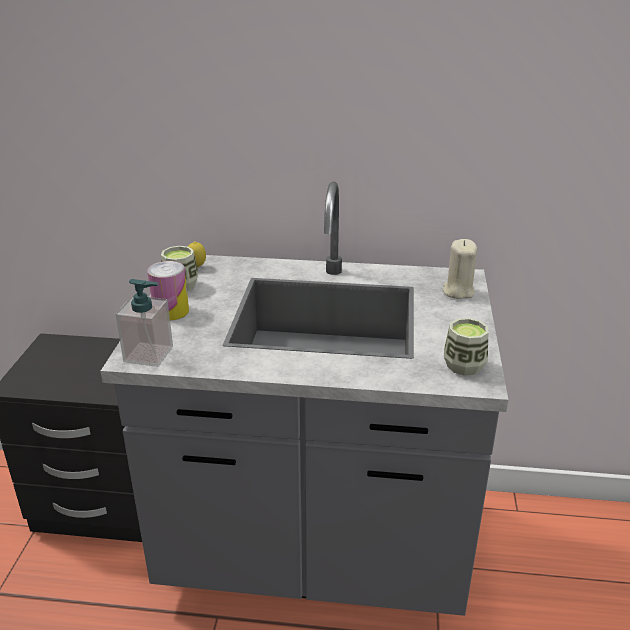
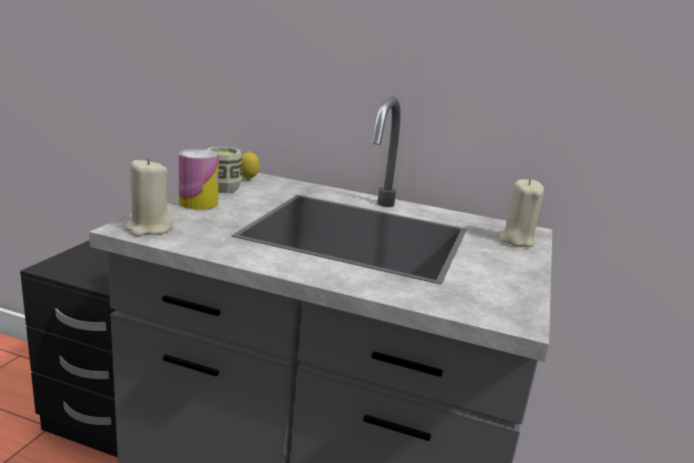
camera: 10 degrees right, 10 degrees down
(149, 354) = (149, 228): soap dispenser -> beige candle
(464, 365) = (501, 301): cup -> none

